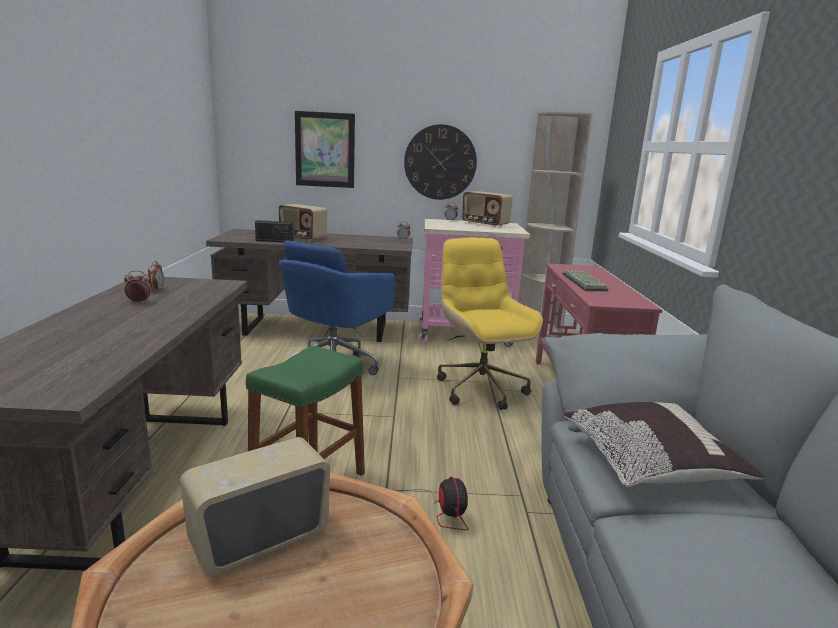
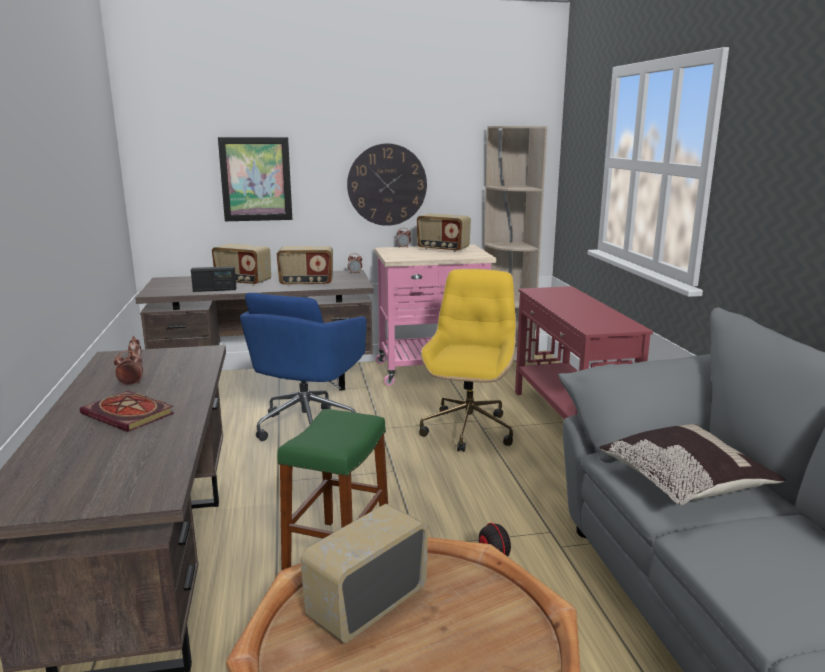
camera: 10 degrees left, 0 degrees up
(115, 325) = (130, 414): none -> book
(355, 243) = (306, 284): none -> radio
(479, 388) = (469, 428): yellow office chair -> yellow office chair turned 45 degrees clockwise
(585, 282) = (568, 307): keyboard -> none

